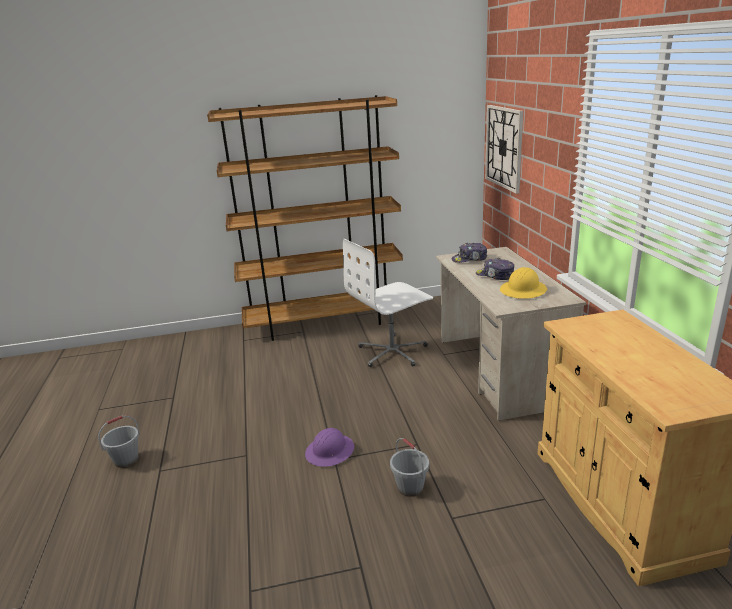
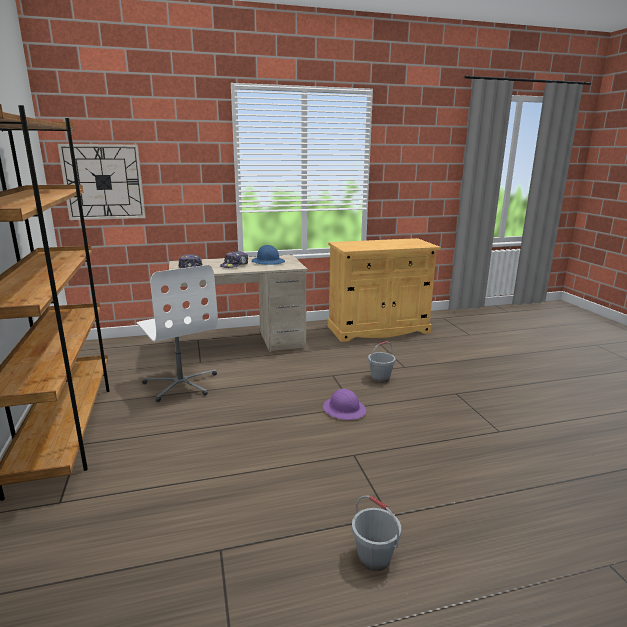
camera: 95 degrees left, 5 degrees down
(523, 290) = (268, 262): yellow hard hat -> blue hard hat

